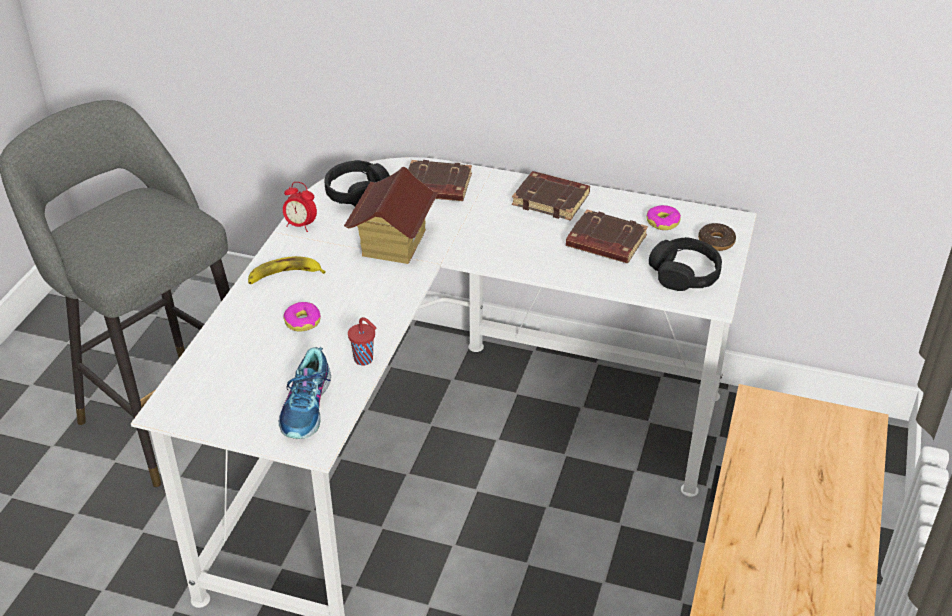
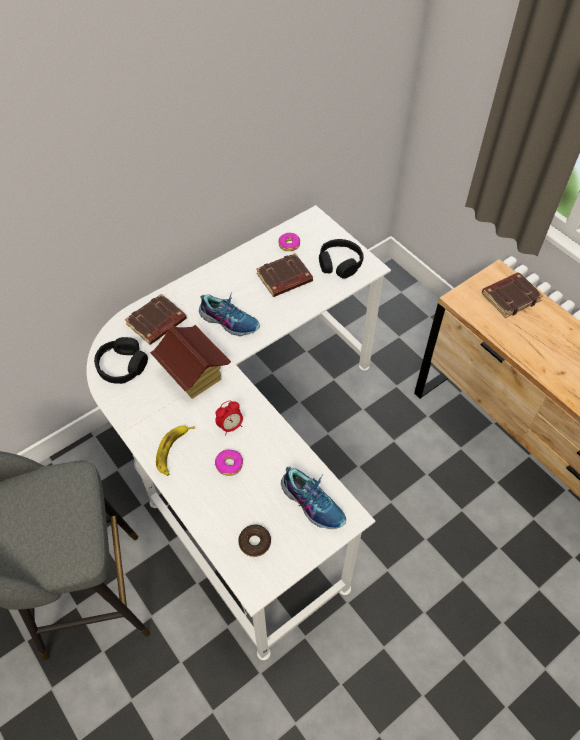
camera: 55 degrees left, 15 degrees up
(300, 225) = (127, 415): alarm clock -> alarm clock (230, 426)
(364, 360) = (293, 450): red cup -> none
(495, 232) = (229, 321): none -> shoe
(552, 200) = (224, 278): brown book -> brown book (510, 297)
(716, 242) = (325, 235): donut -> donut (254, 542)

